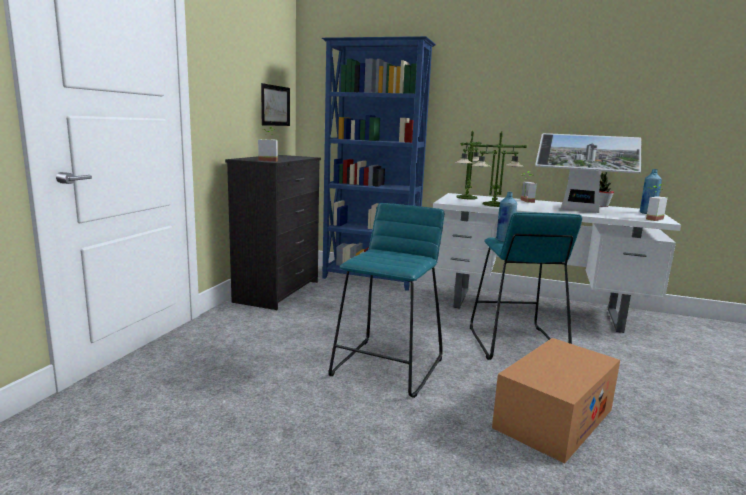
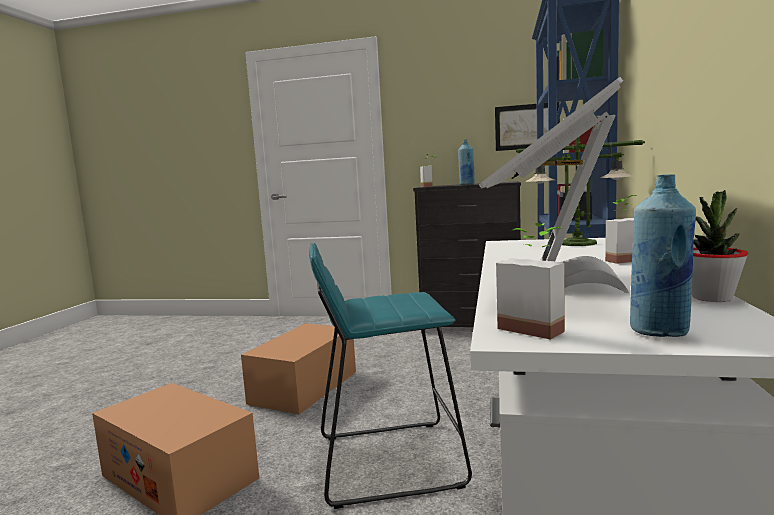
camera: 85 degrees right, 5 degrees down
(388, 367) = (304, 387): turquoise stool -> cardboard box
(493, 205) = (519, 253): table lamp -> none
(504, 240) = (399, 296): blue bottle -> blue bottle (466, 184)

